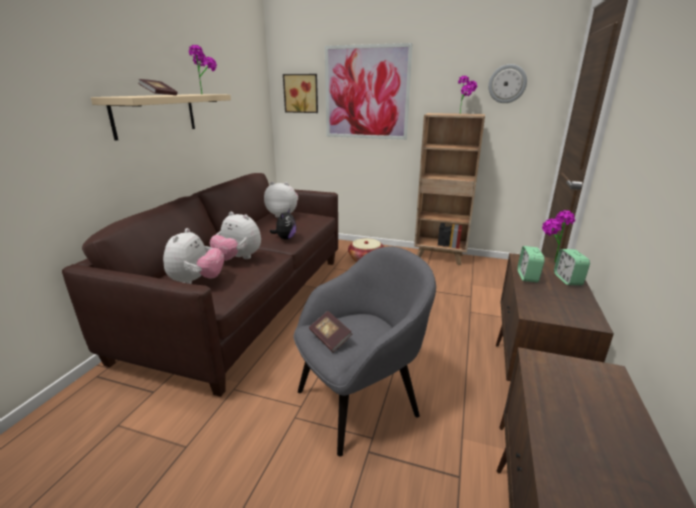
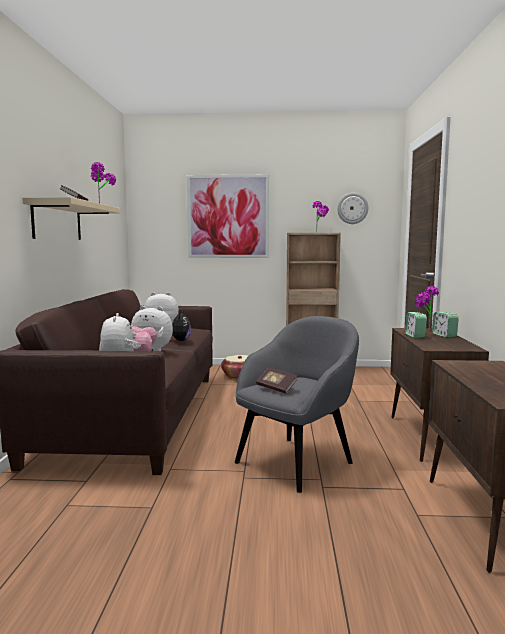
camera: 15 degrees left, 15 degrees down
(301, 93) = (161, 217): picture -> none

